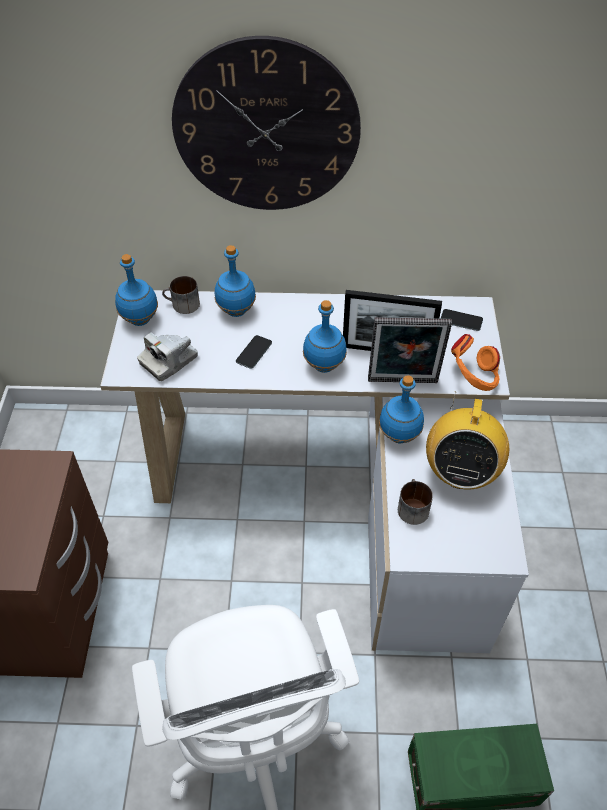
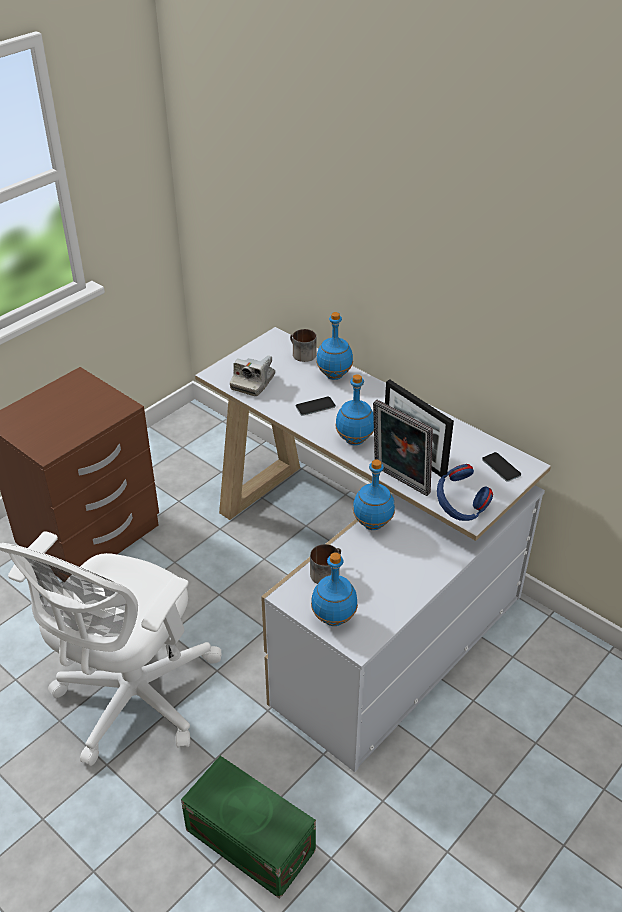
camera: 40 degrees right, 10 degrees down
(139, 319) = (263, 349): blue bottle -> blue bottle (333, 618)
(169, 361) = (253, 382): camera -> camera turned 60 degrees counterclockwise
(266, 128) = (388, 226): wall clock -> none
(460, 472) = (390, 573): radio -> none
(473, 378) = (460, 509): orange headphones -> blue headphones

